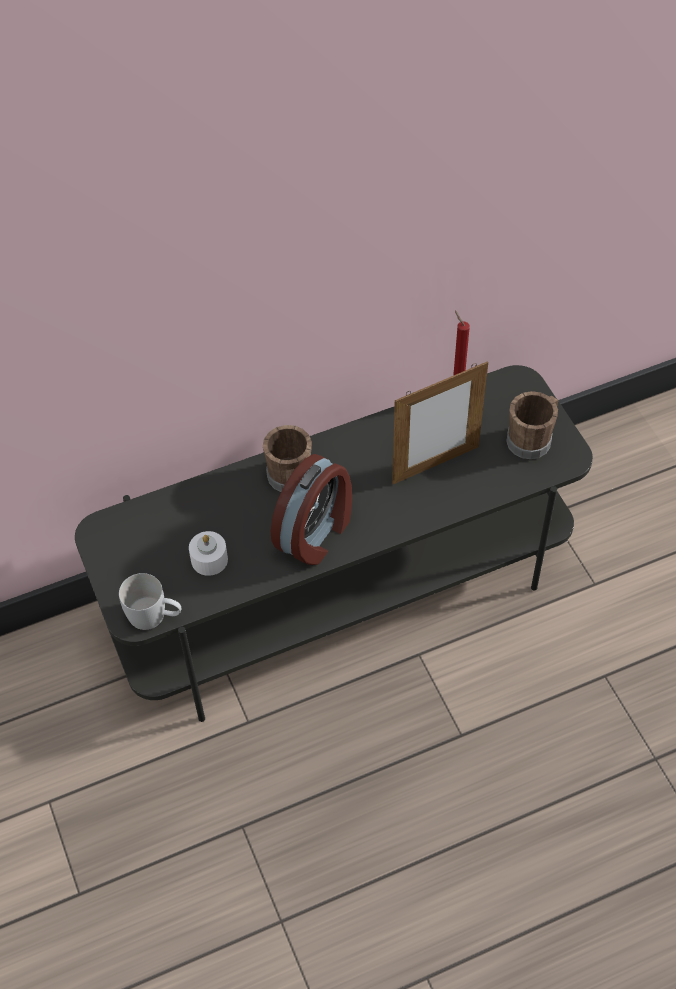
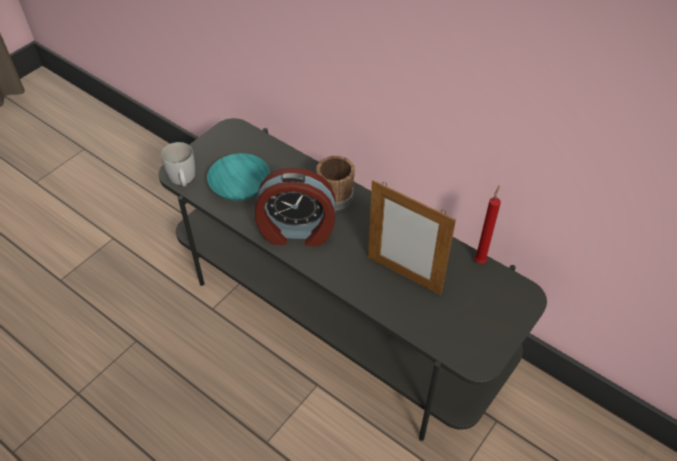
camera: 60 degrees right, 5 degrees down
(209, 559) = (241, 187): white candle -> turquoise bowl
(532, 438) = (476, 328): brown mug -> none

